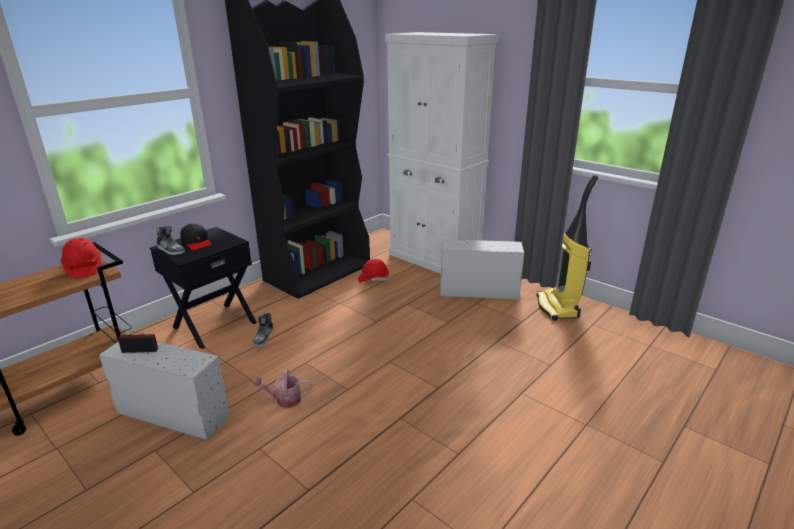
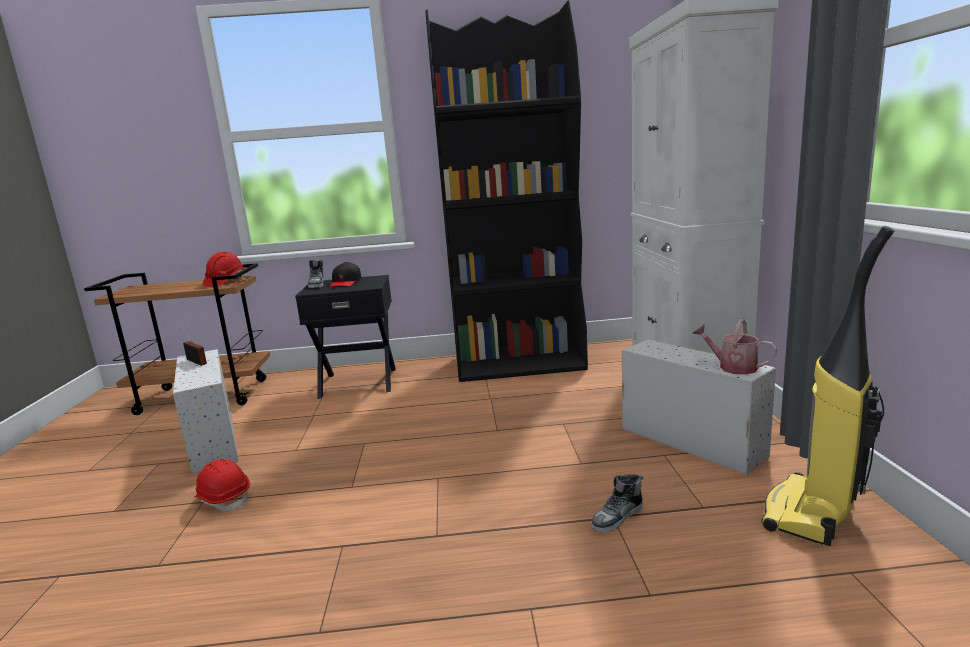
camera: 45 degrees right, 10 degrees down
(264, 337) = (373, 406): shoe -> shoe (617, 517)
(284, 400) = (291, 469): watering can -> watering can (732, 367)
(373, 279) = (568, 385): red hard hat -> red hard hat (224, 499)

